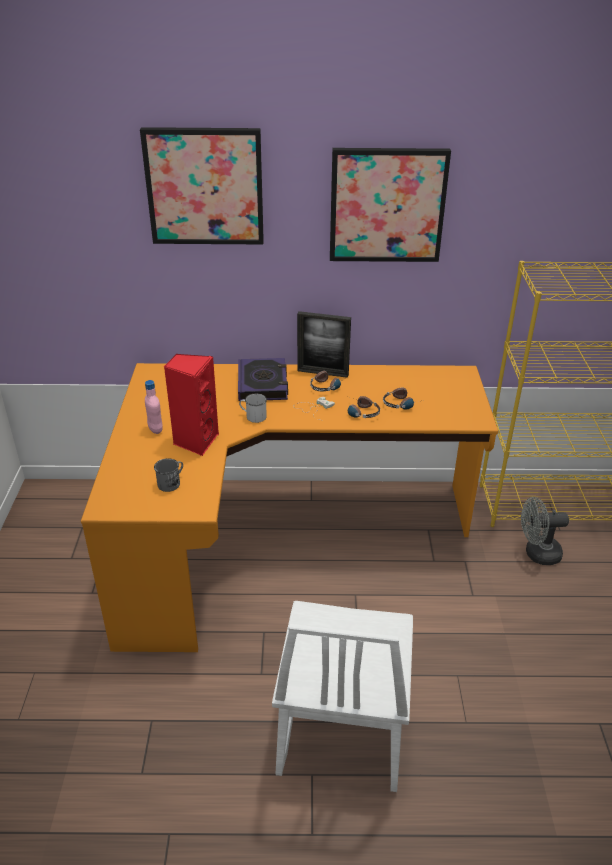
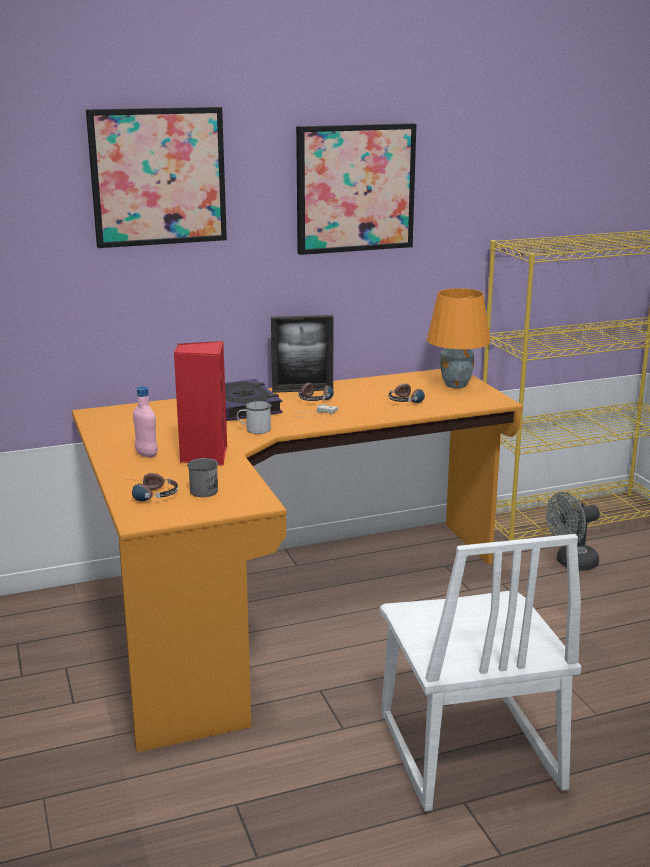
camera: 20 degrees left, 15 degrees down
(359, 411) = (369, 411): headphones -> headphones (148, 495)
(456, 391) = (456, 385): none -> orange table lamp

